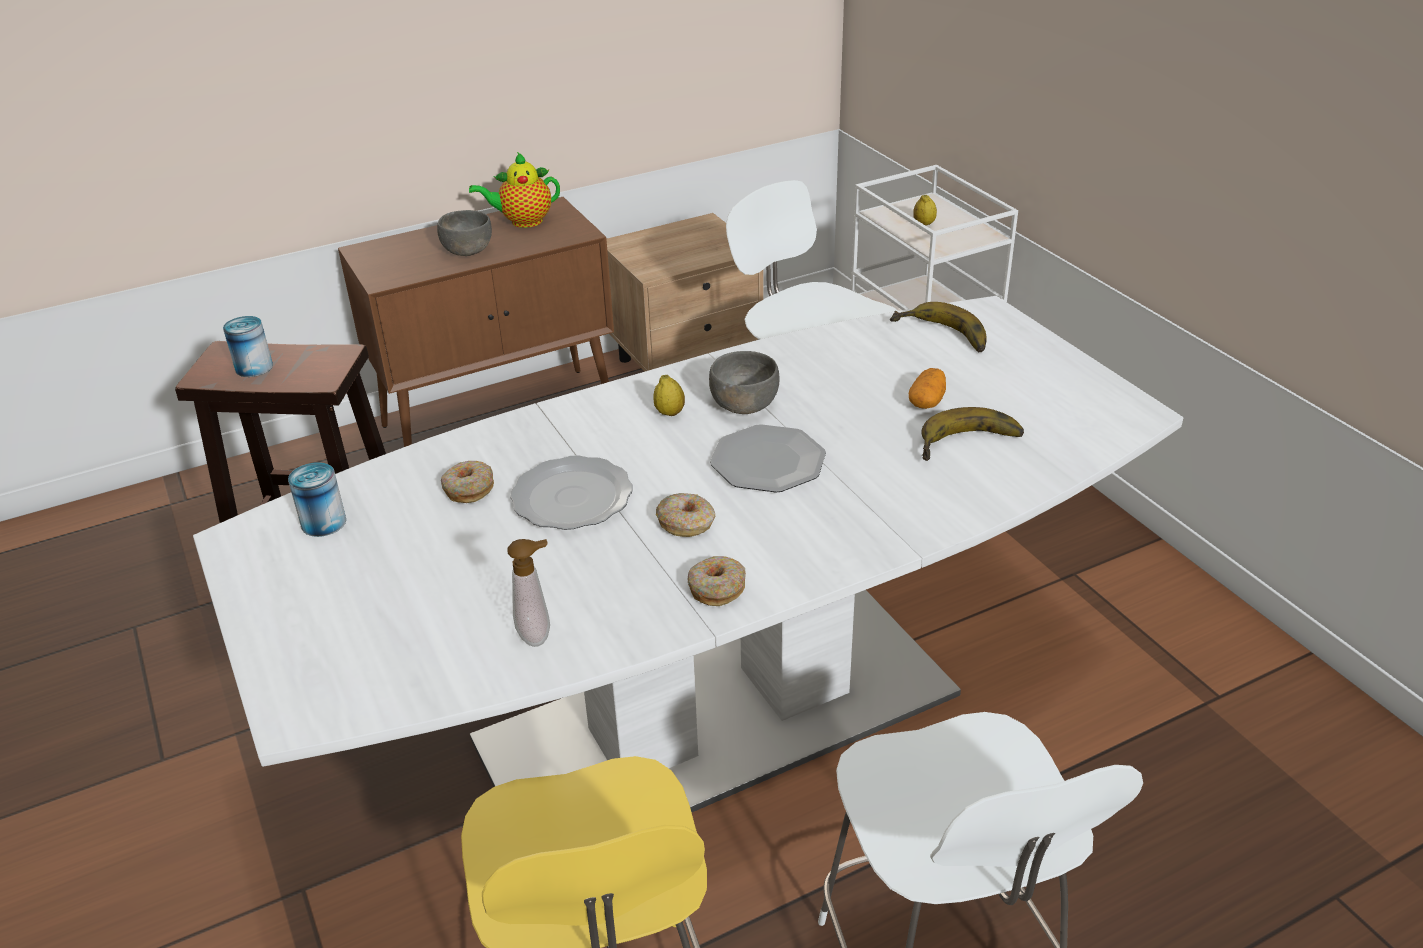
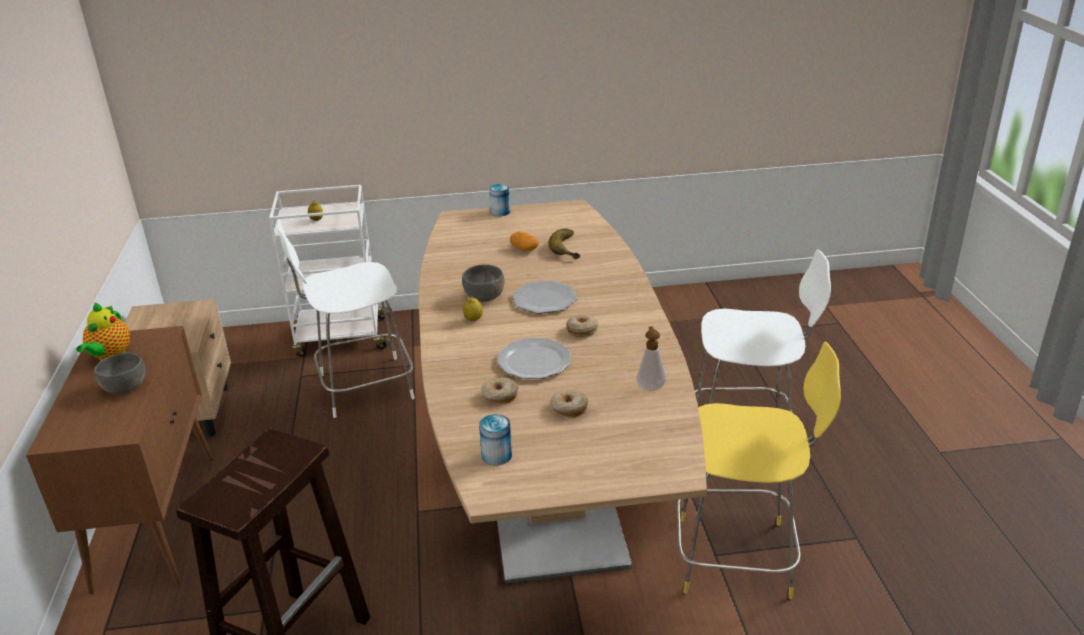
camera: 70 degrees left, 5 degrees down
(254, 367) = (247, 485): can -> can (500, 212)
(716, 588) = (640, 330): donut -> donut (569, 408)
(720, 716) = (547, 473): white dining table -> brown dining table
(940, 337) = (467, 233): banana -> none

